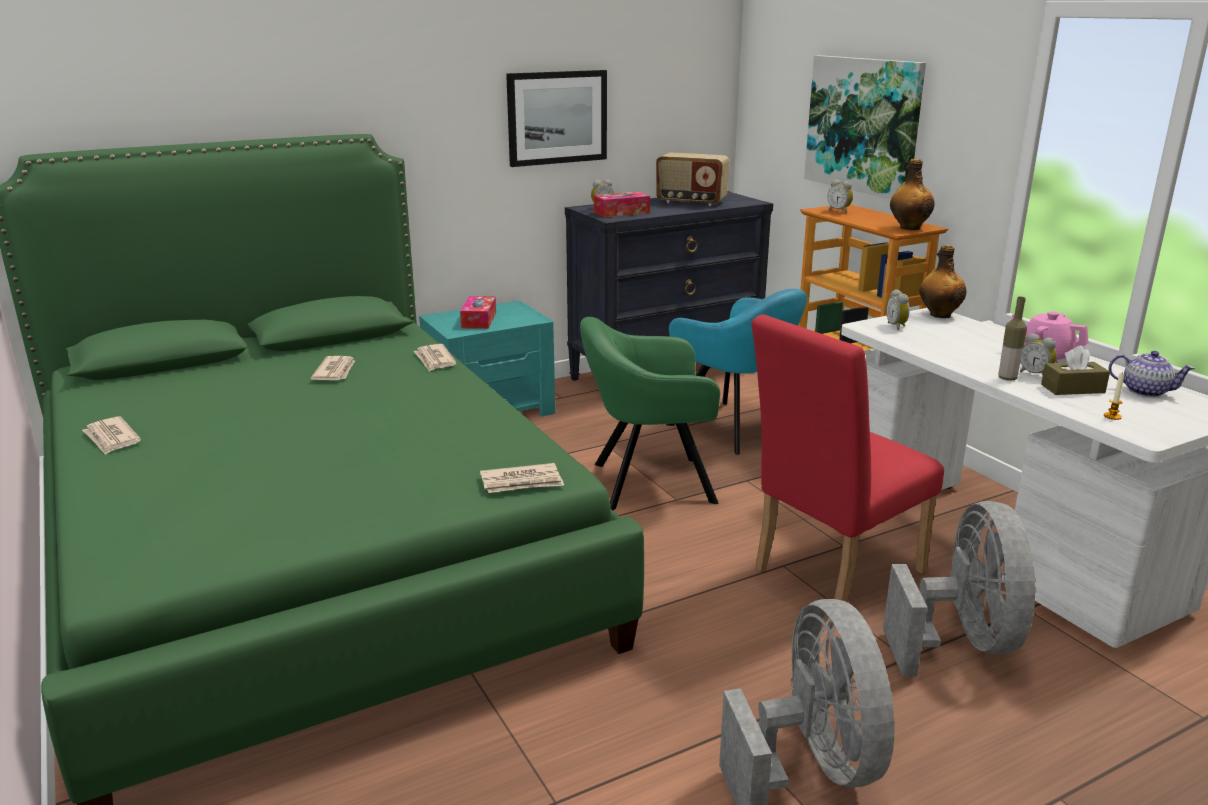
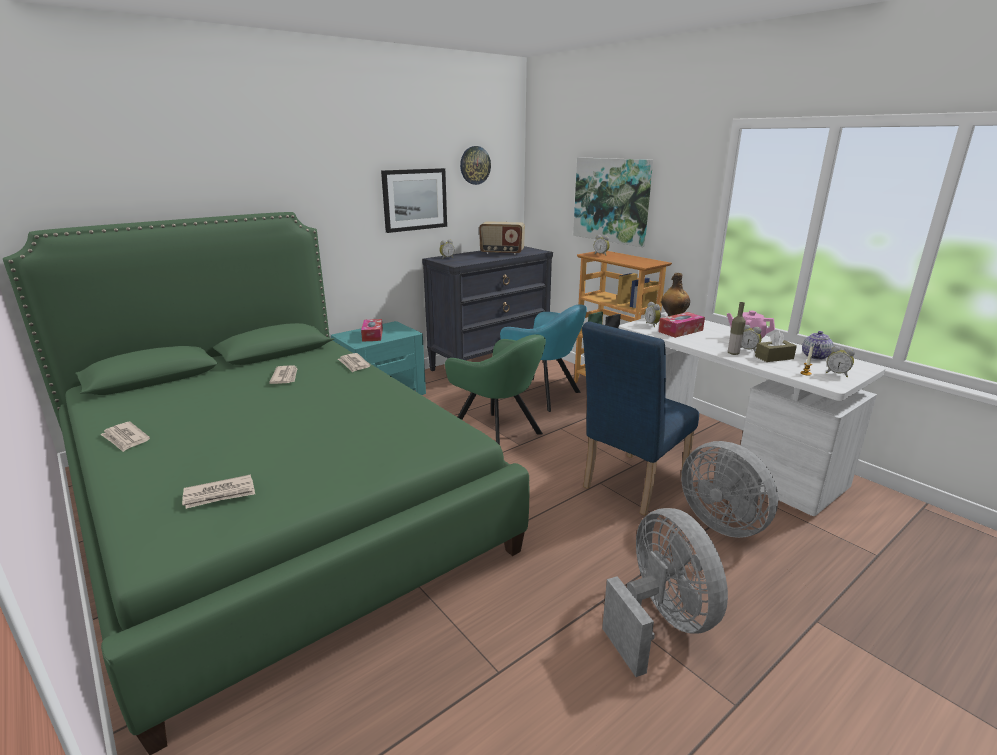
camera: 10 degrees left, 0 degrees up
(522, 482) = (443, 446): newspaper -> newspaper (220, 494)
(621, 212) = (461, 260): tissue box -> tissue box (680, 331)
(647, 483) = (498, 435): green armchair -> green armchair turned 120 degrees counterclockwise
(656, 65) = (475, 165): none -> wall clock
(829, 574) = (630, 485): red chair -> blue chair
(909, 228) = (648, 263): bottle -> none
(961, 642) = (723, 522): grey fan -> grey fan turned 150 degrees clockwise
(1145, 391) = (815, 356): teapot -> teapot turned 105 degrees clockwise
(1166, 421) = (837, 374): none -> alarm clock

